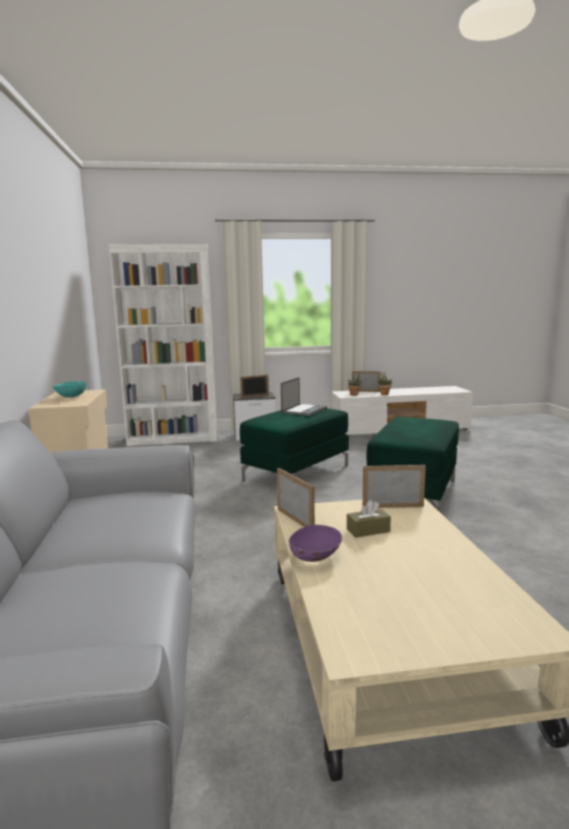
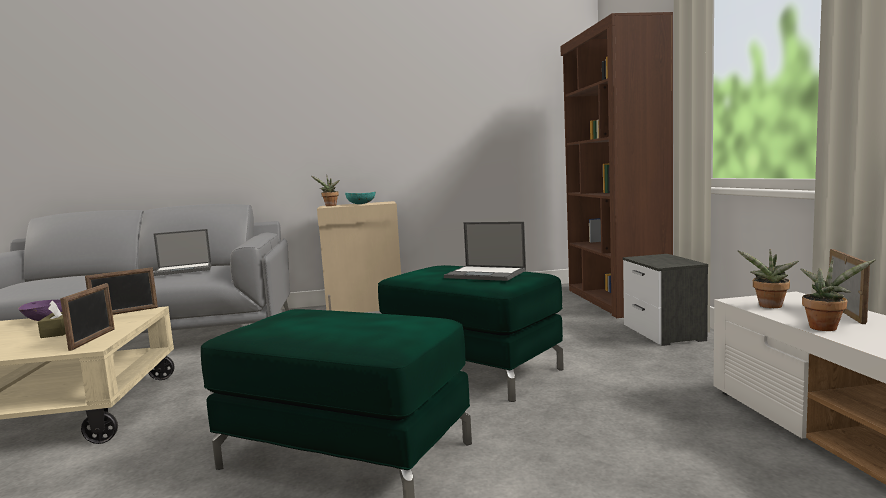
camera: 90 degrees right, 5 degrees down
(59, 404) = (330, 206): none -> potted plant
(124, 509) = (184, 269): none -> laptop
(174, 438) = (615, 300): white bookcase -> brown bookcase
(255, 396) = (651, 261): picture frame -> none

